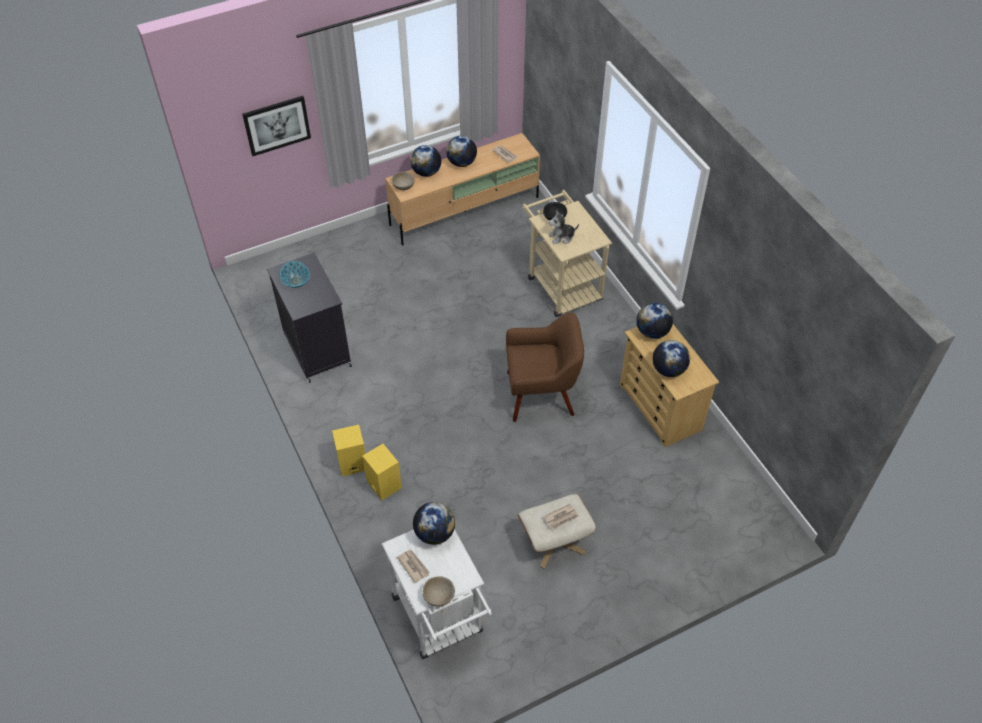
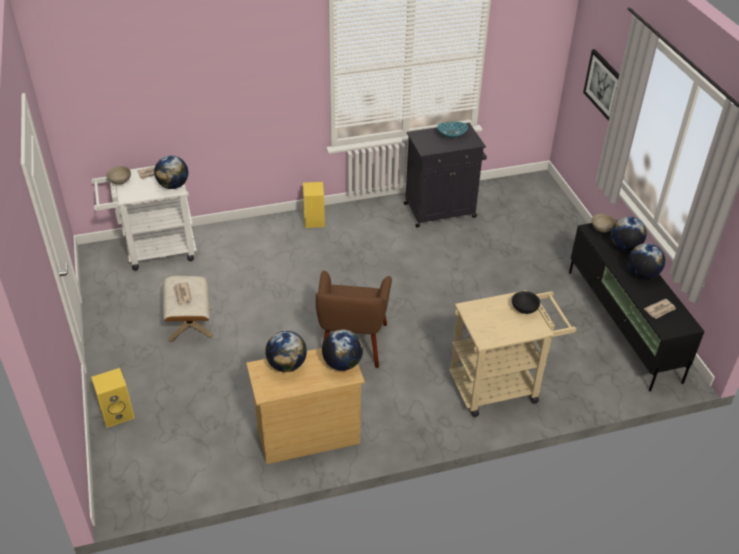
camera: 100 degrees right, 10 degrees down
(383, 484) = (287, 234): yellow speaker -> yellow speaker (118, 413)
(465, 211) = (622, 325): beige tv stand -> black tv stand
(562, 237) = (491, 309): plush toy -> none

